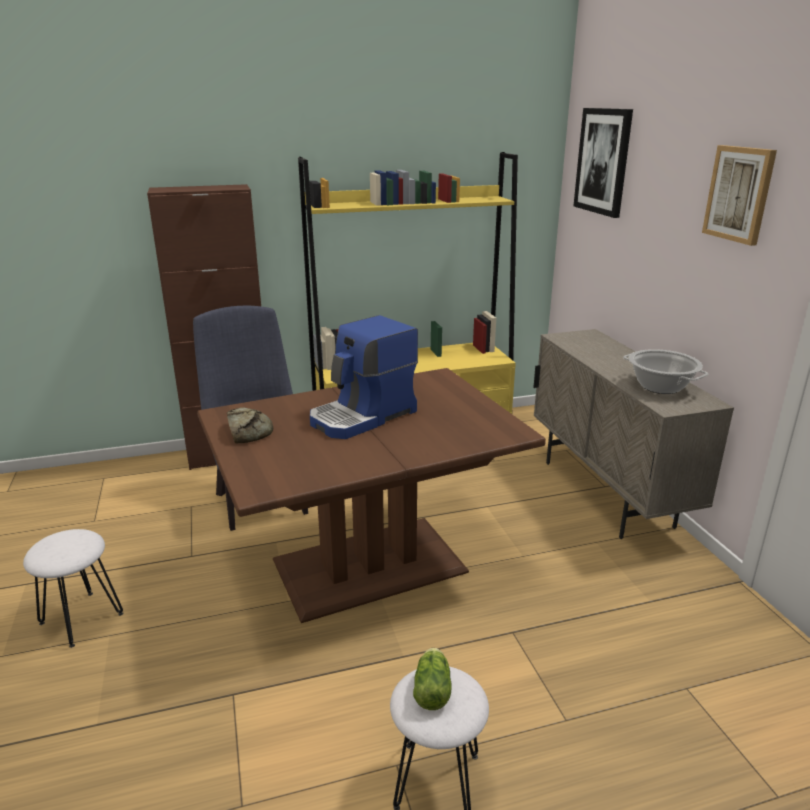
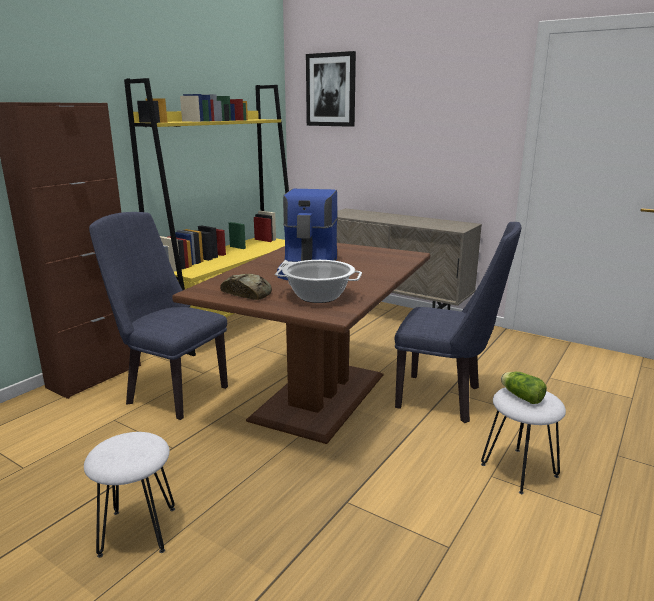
camera: 40 degrees left, 5 degrees down
(495, 641) = (447, 399): none -> blue chair
(661, 387) = (435, 223): cooking pot -> cooking pot (319, 296)
(739, 194) = (460, 94): picture -> none

